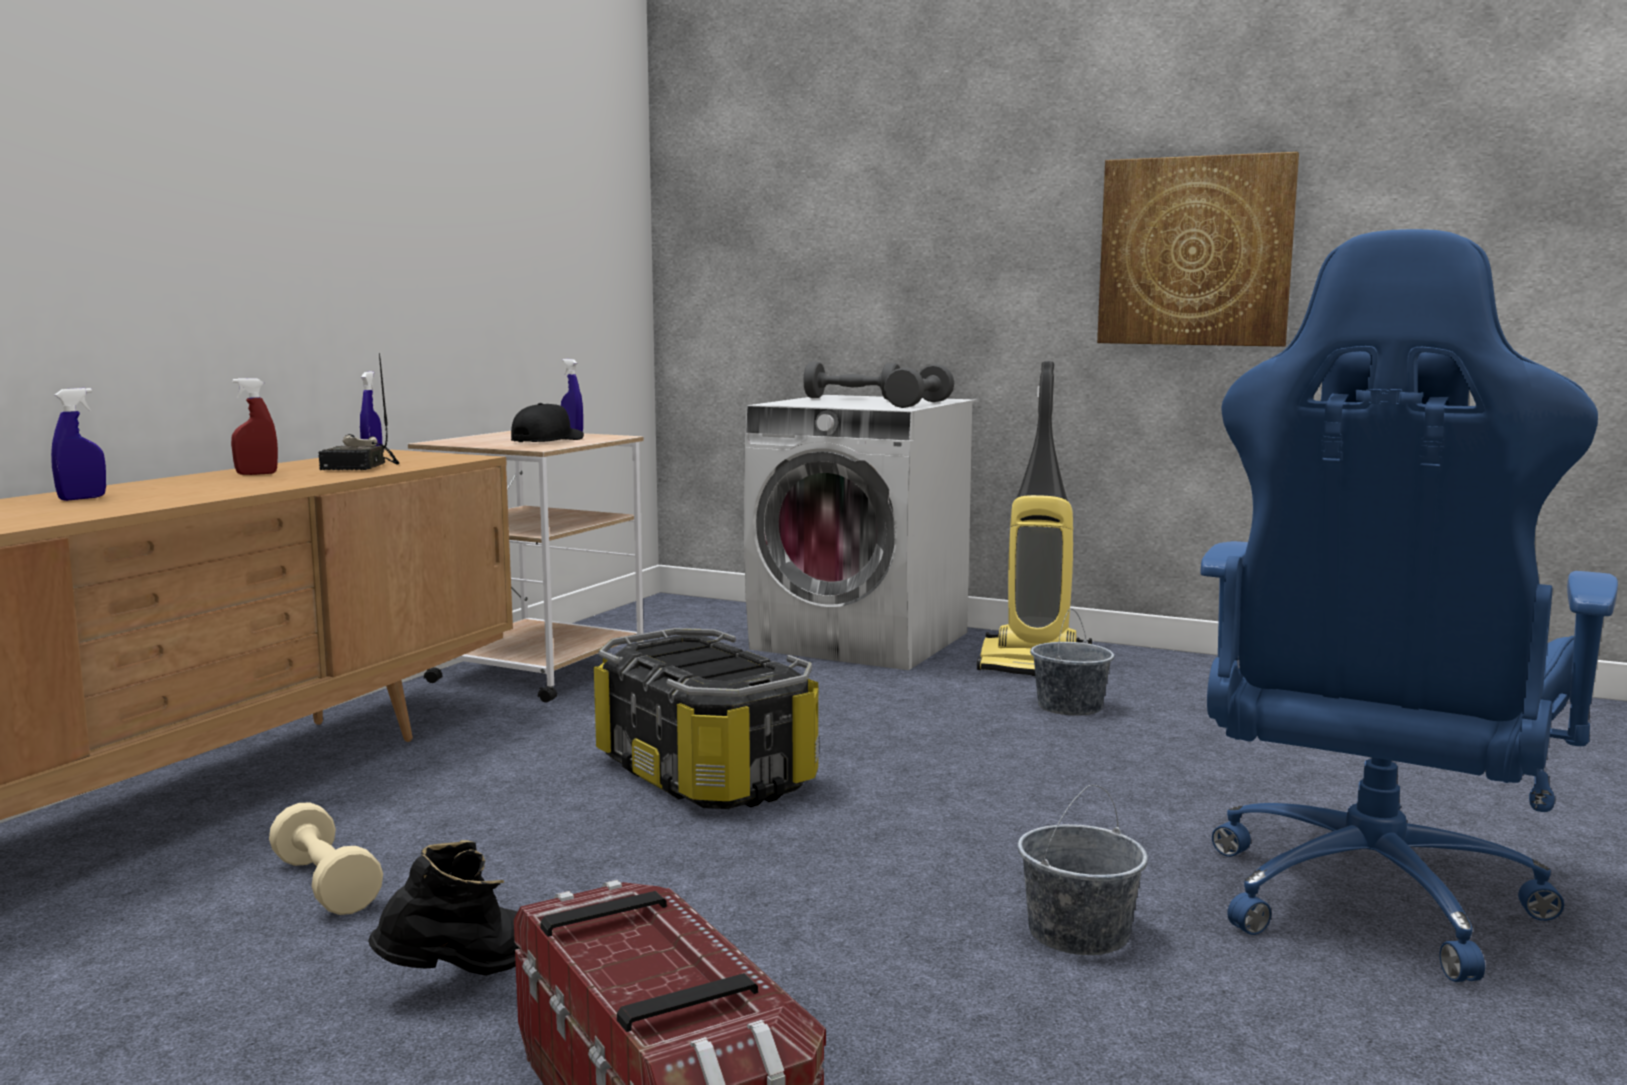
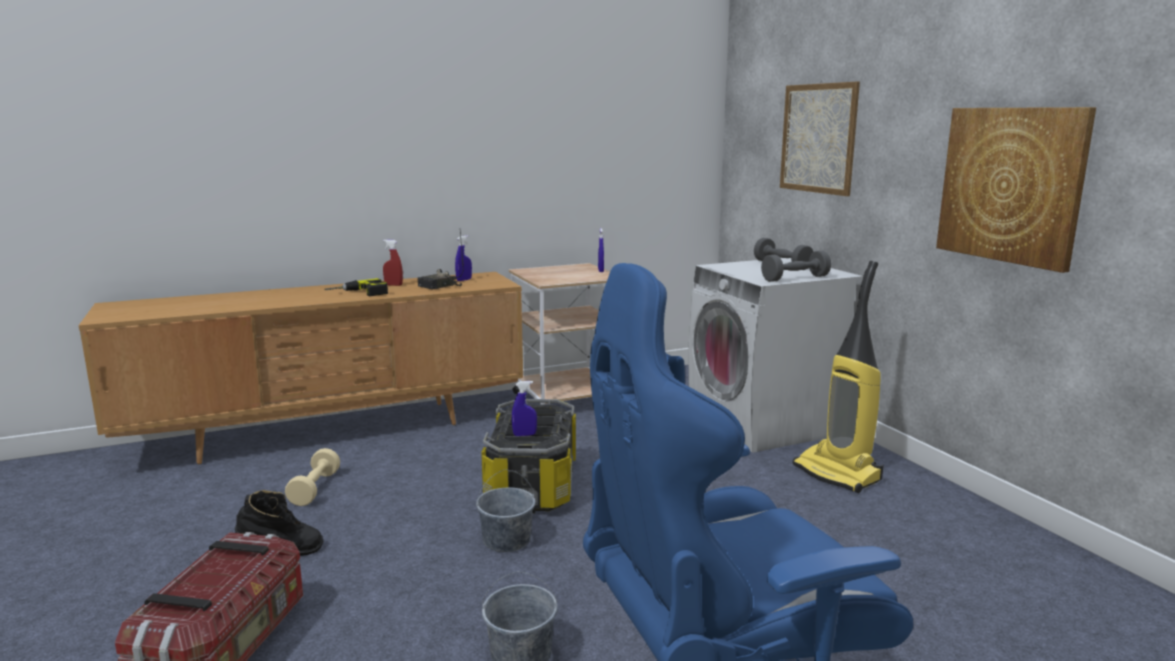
camera: 40 degrees right, 5 degrees up
(82, 498) = (298, 293): blue spray bottle -> blue spray bottle (524, 435)
(231, 486) = (359, 293): none -> power drill
(548, 440) = (570, 275): black cap -> none
(863, 212) = (818, 137): none -> picture
(1069, 707) = (801, 510): grey bucket -> grey bucket (506, 540)

